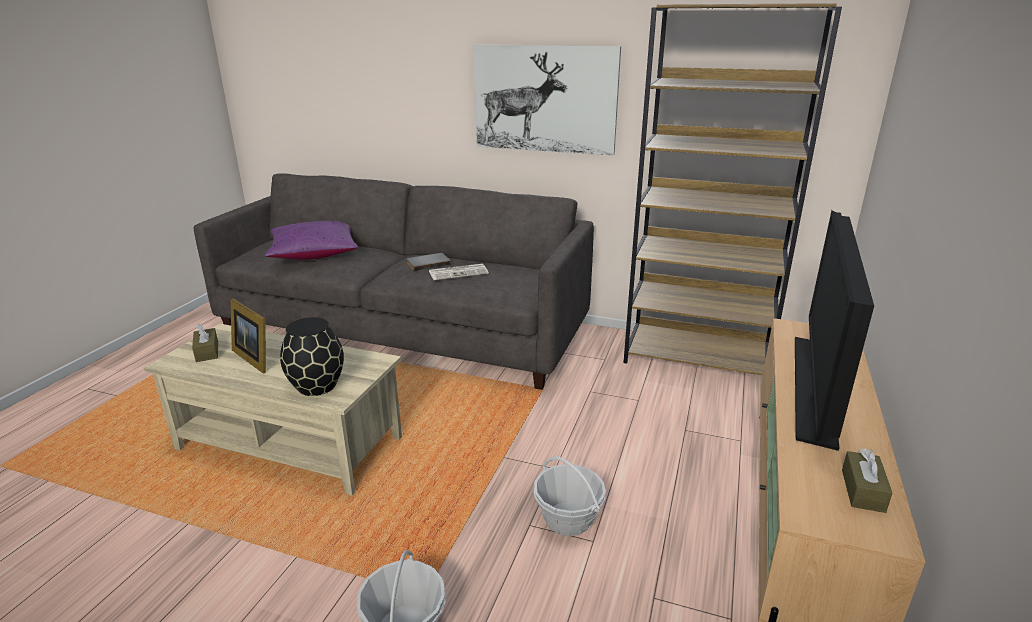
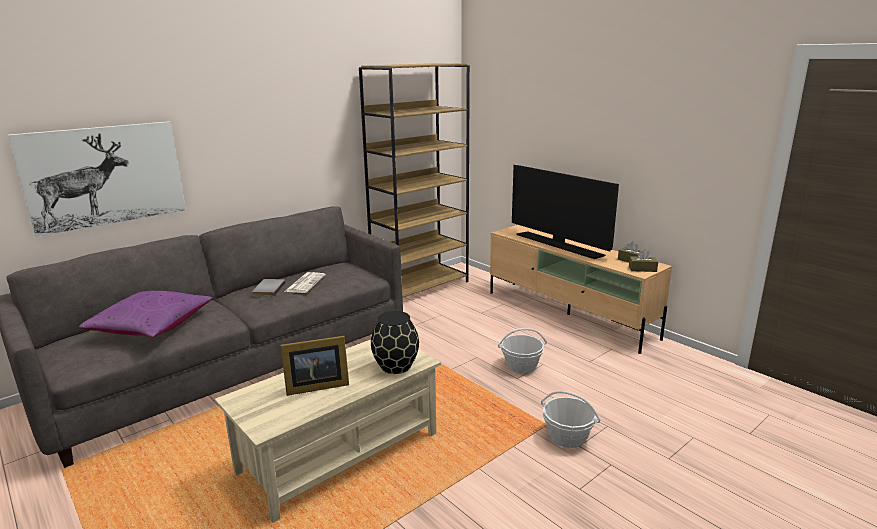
camera: 60 degrees left, 5 degrees down
(207, 351) = (271, 408): brown tissue box -> brown tissue box (642, 269)
(545, 99) = (287, 138): picture -> picture (105, 175)

